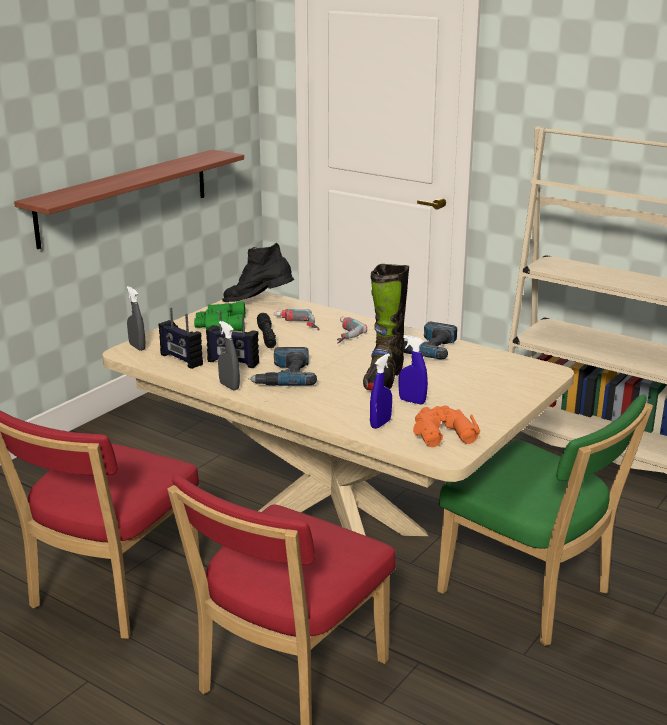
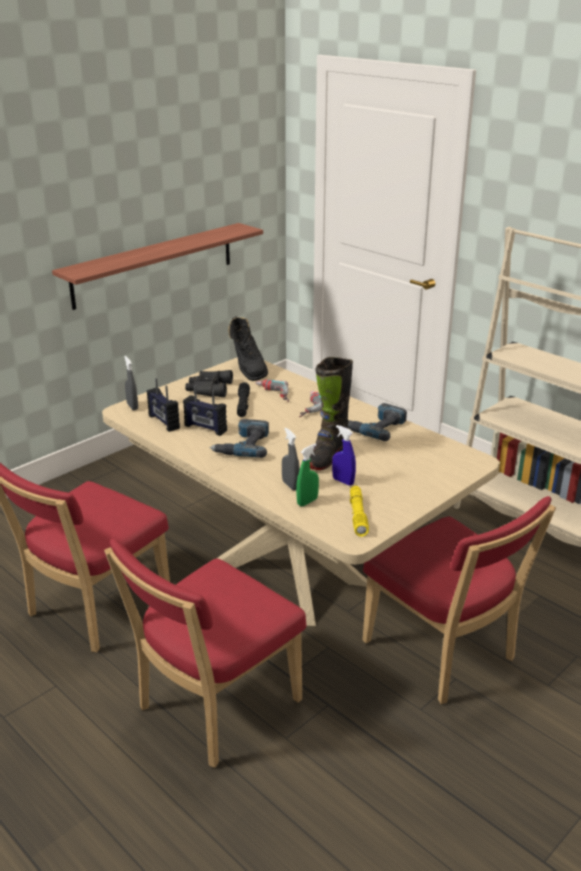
camera: 10 degrees right, 5 degrees up
(219, 324) = (208, 389): green binoculars -> black binoculars
(229, 386) = (193, 452): grey spray bottle -> grey spray bottle (290, 485)
(258, 303) = (248, 370): black boot -> black boot turned 120 degrees counterclockwise
(380, 424) = (307, 502): blue spray bottle -> green spray bottle
(442, 432) = (358, 515): orange binoculars -> yellow flashlight
(531, 596) = (443, 654): green chair -> red chair

